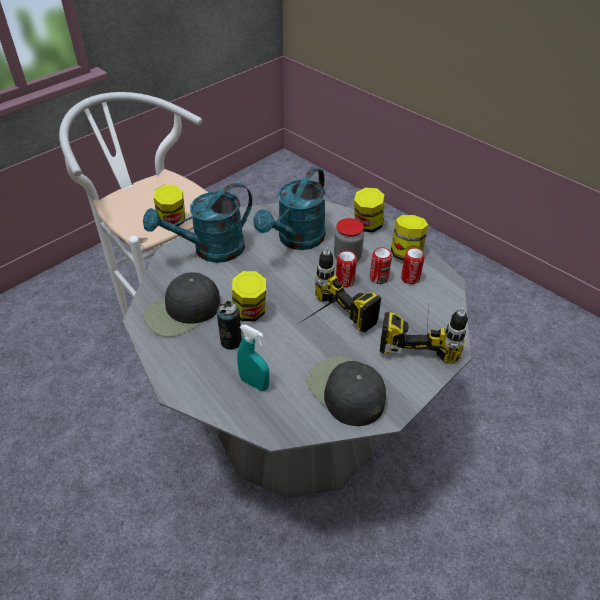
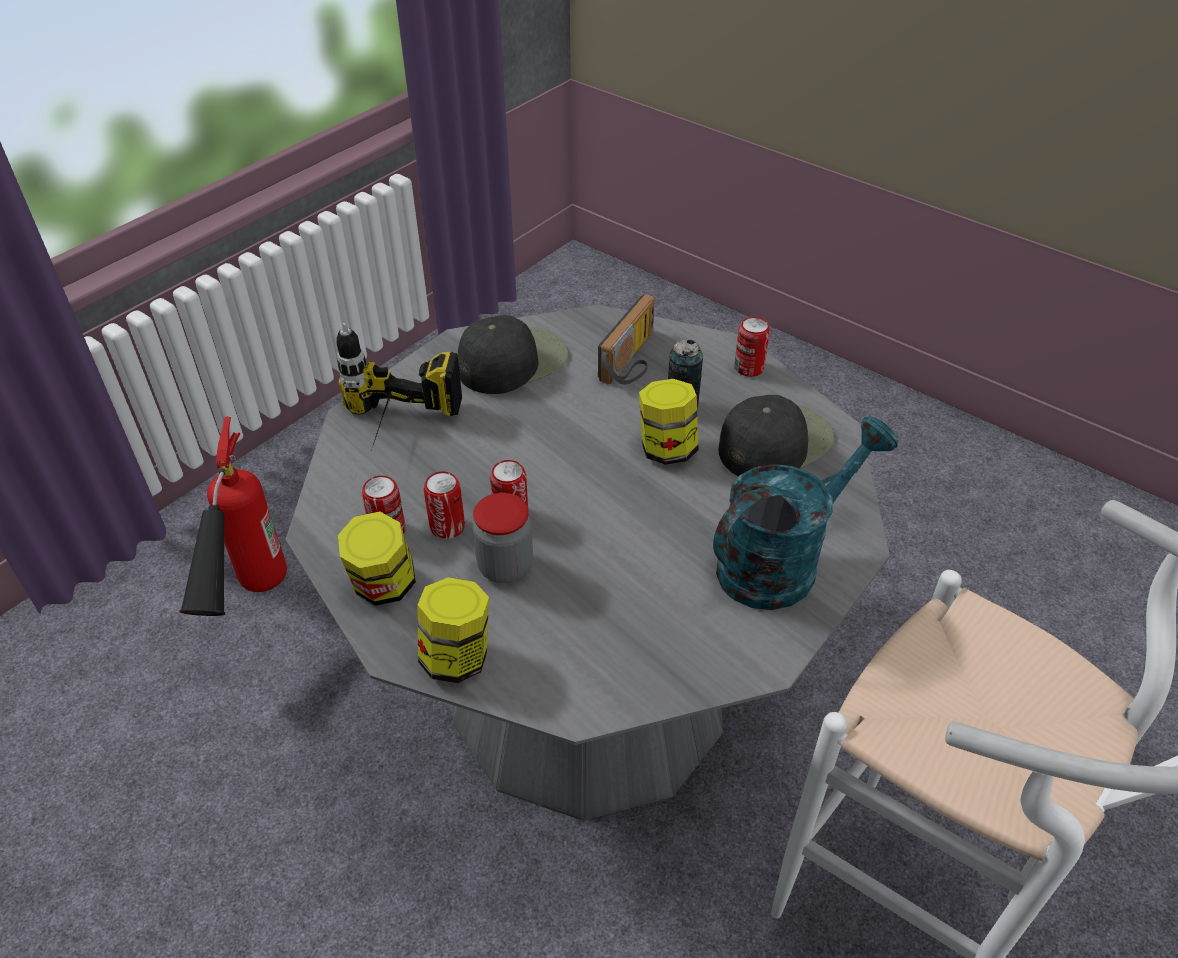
camera: 175 degrees right, 0 degrees up
(172, 221) = (911, 668): jar -> none
(172, 369) = (749, 368): none -> can
(254, 383) = (633, 361): turquoise spray bottle -> radio
(296, 240) = (613, 601): turquoise watering can -> none
(324, 324) = (544, 440): power drill -> none
(345, 391) = (512, 361): black cap -> black cap turned 90 degrees counterclockwise
(521, 498) = (251, 610): none -> fire extinguisher

